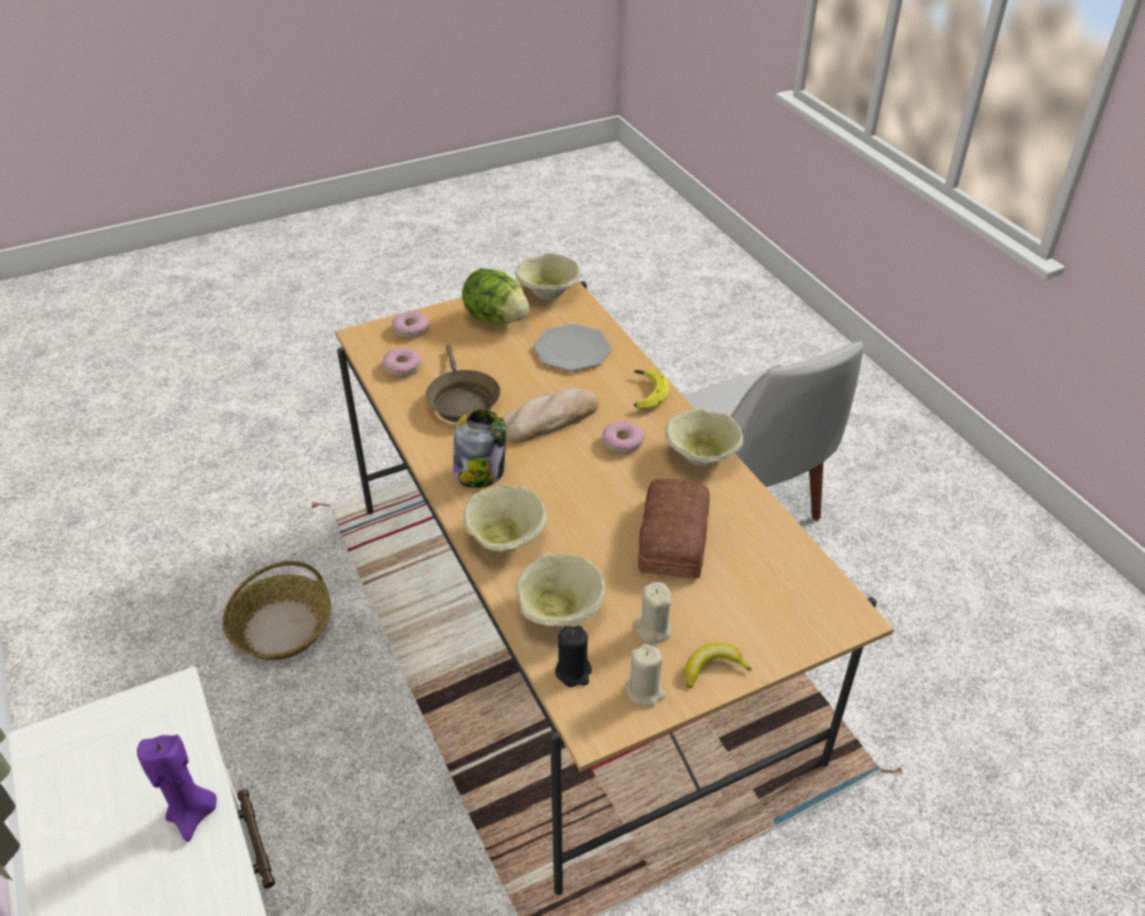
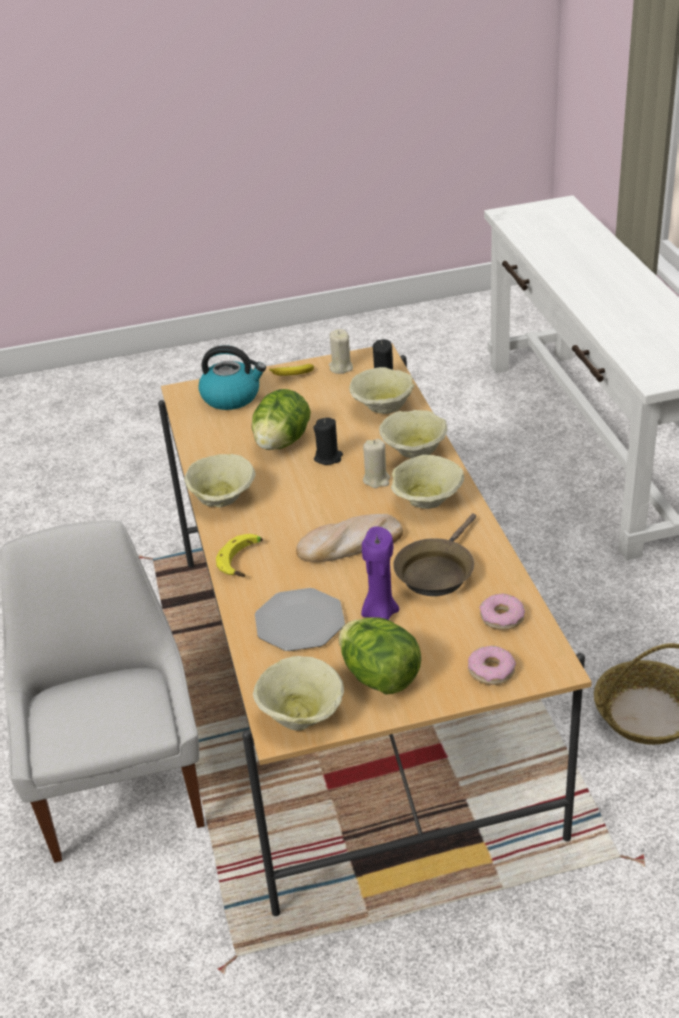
camera: 165 degrees left, 5 degrees down
(193, 814) = (619, 336): purple candle -> purple candle (380, 613)
(462, 400) = (436, 571): brown frying pan -> brown frying pan turned 150 degrees counterclockwise
(480, 472) = (427, 501): jar -> beige bowl
(605, 520) = (328, 458): none -> black candle
(622, 442) = (288, 516): donut -> none
(653, 629) = (321, 394): beige candle -> beige candle (376, 480)
(671, 538) = (282, 442): bread -> lettuce
(777, 613) = (232, 397): none -> kettle

